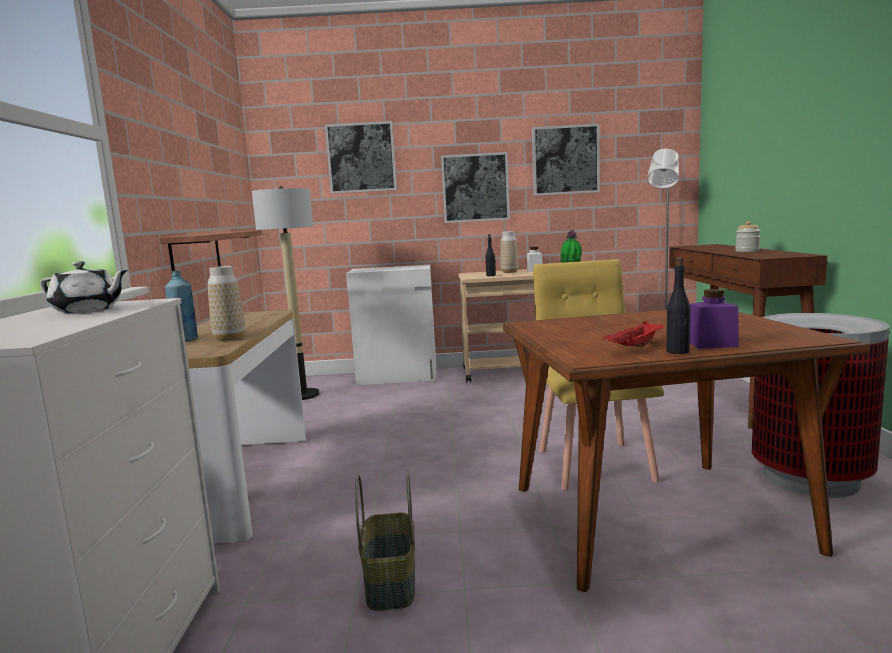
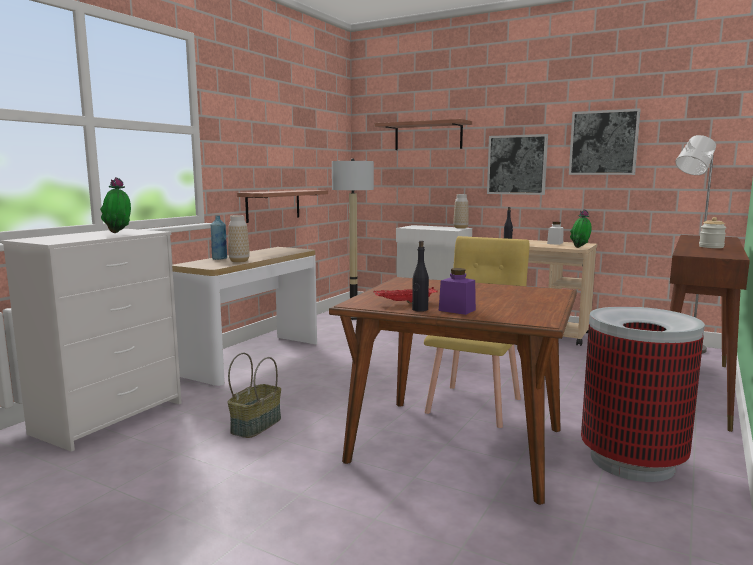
camera: 30 degrees right, 0 degrees up
(88, 310) = (119, 233): white teapot -> potted plant
(361, 158) = (428, 136): picture -> shelf
(509, 272) = (532, 242): vase -> vase (460, 228)

